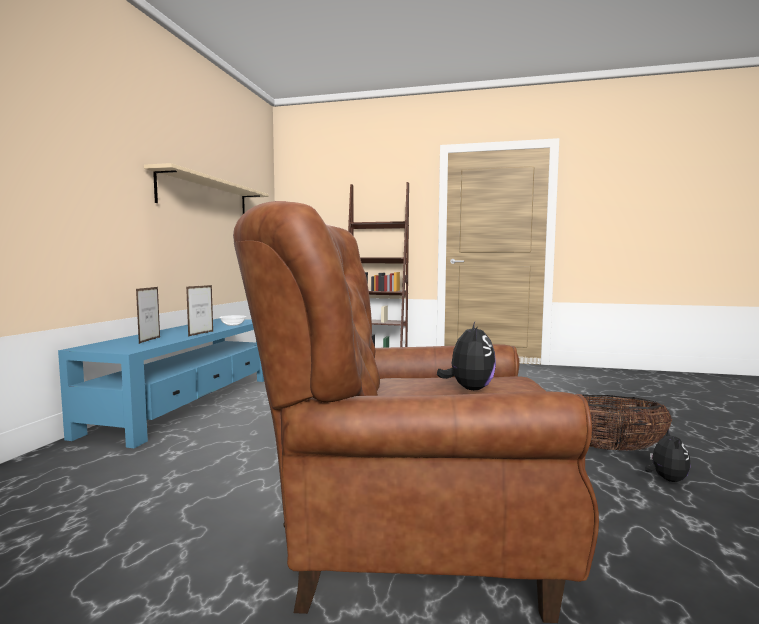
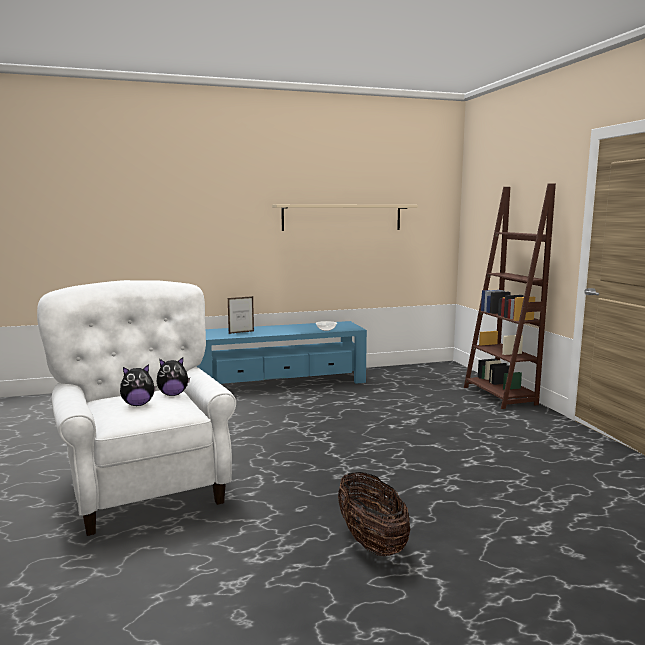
camera: 60 degrees right, 5 degrees up
(201, 334) = (278, 333): picture frame -> none
(404, 541) = (144, 485): brown armchair -> white armchair
(666, 479) = (318, 573): plush toy -> plush toy (173, 394)

